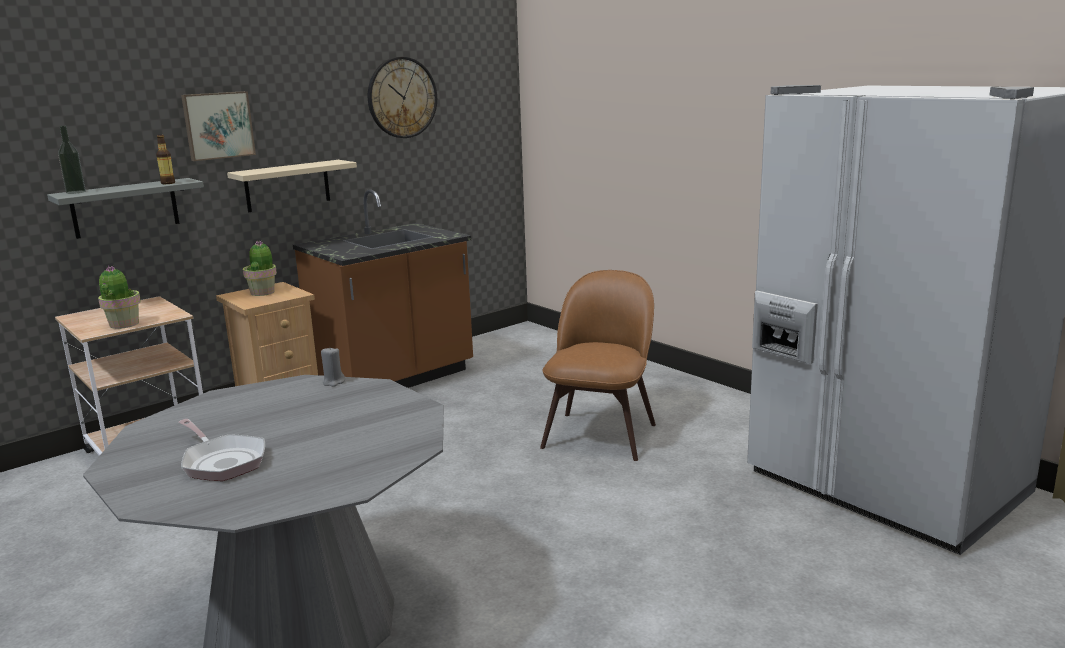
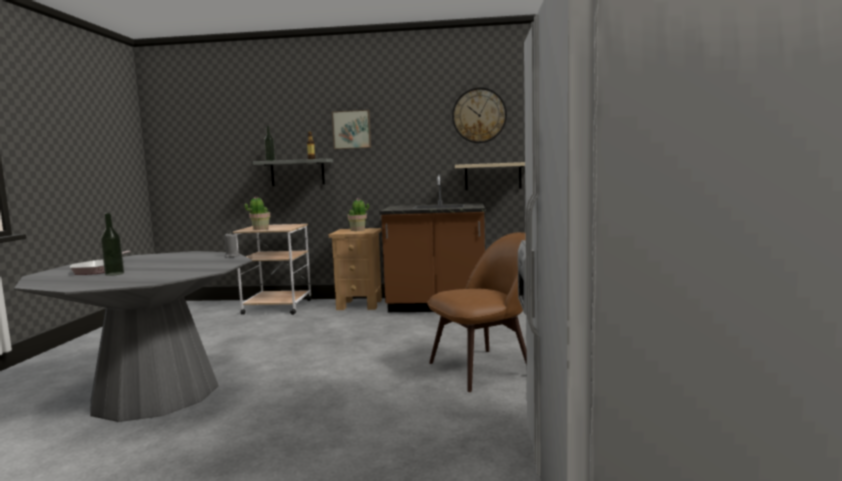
camera: 45 degrees right, 10 degrees down
(287, 186) = (391, 168): beige shelf -> beige shelf (493, 176)
(291, 458) = (114, 274): none -> bottle

